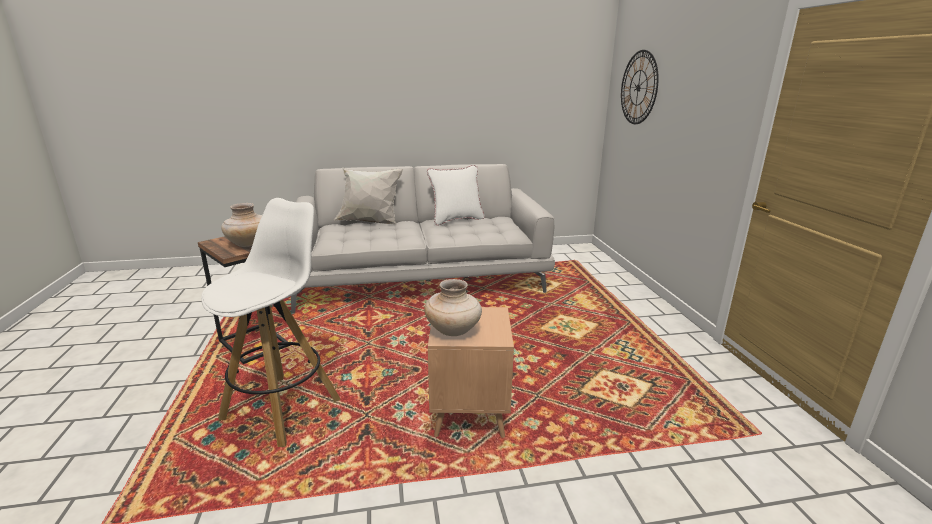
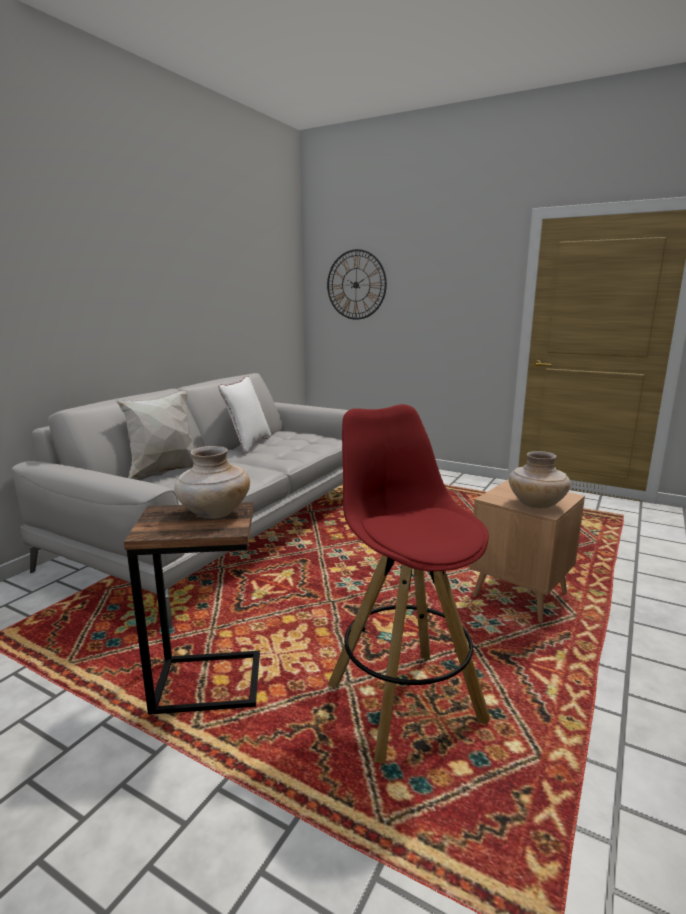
camera: 50 degrees left, 5 degrees down
(283, 407) = (403, 699): white stool -> red stool

